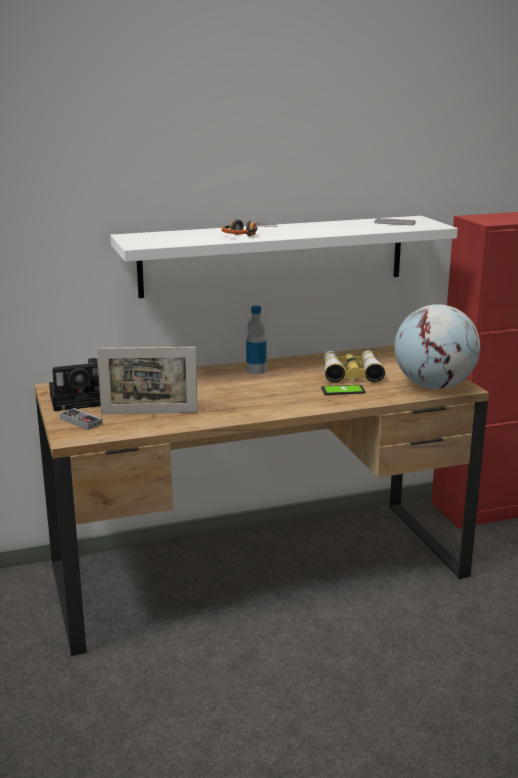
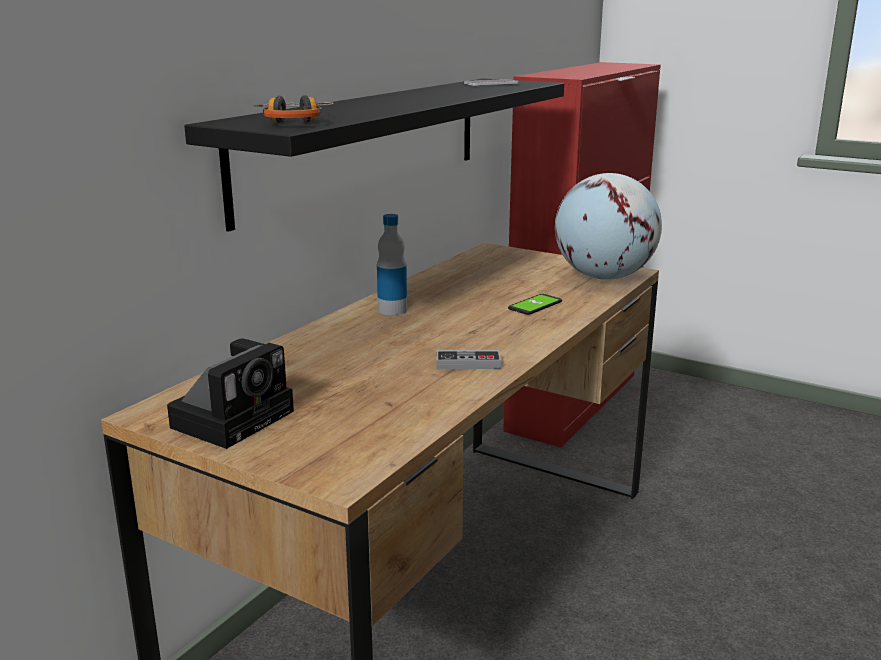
camera: 40 degrees left, 0 degrees up
(81, 421) = (305, 448): game controller -> game controller (468, 363)
(149, 413) = (377, 402): picture frame -> none
(246, 234) = (381, 106): headphones -> headphones (294, 121)
(274, 255) = (367, 143): white shelf -> black shelf
(351, 373) = (501, 286): binoculars -> none

